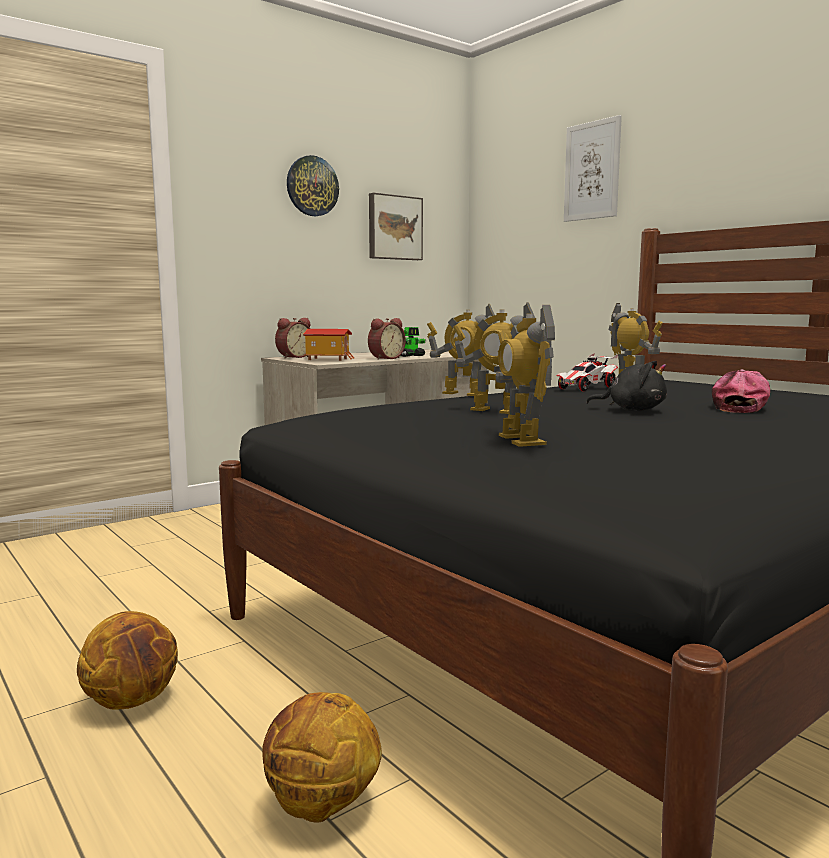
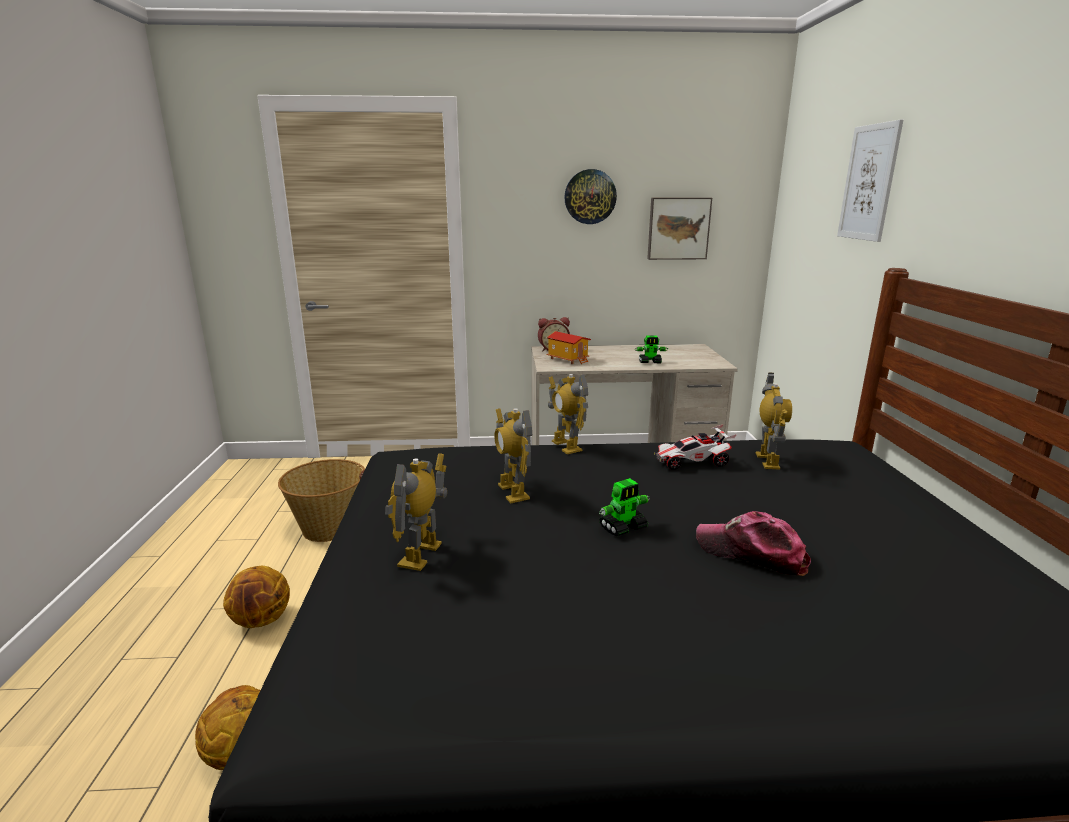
camera: 35 degrees right, 10 degrees up
(93, 603) = (329, 528): none -> basket
(385, 358) = (616, 365): alarm clock -> none
(632, 410) = (623, 527): black plush toy -> toy robot
(739, 406) = (751, 553): cap -> cap turned 120 degrees counterclockwise

